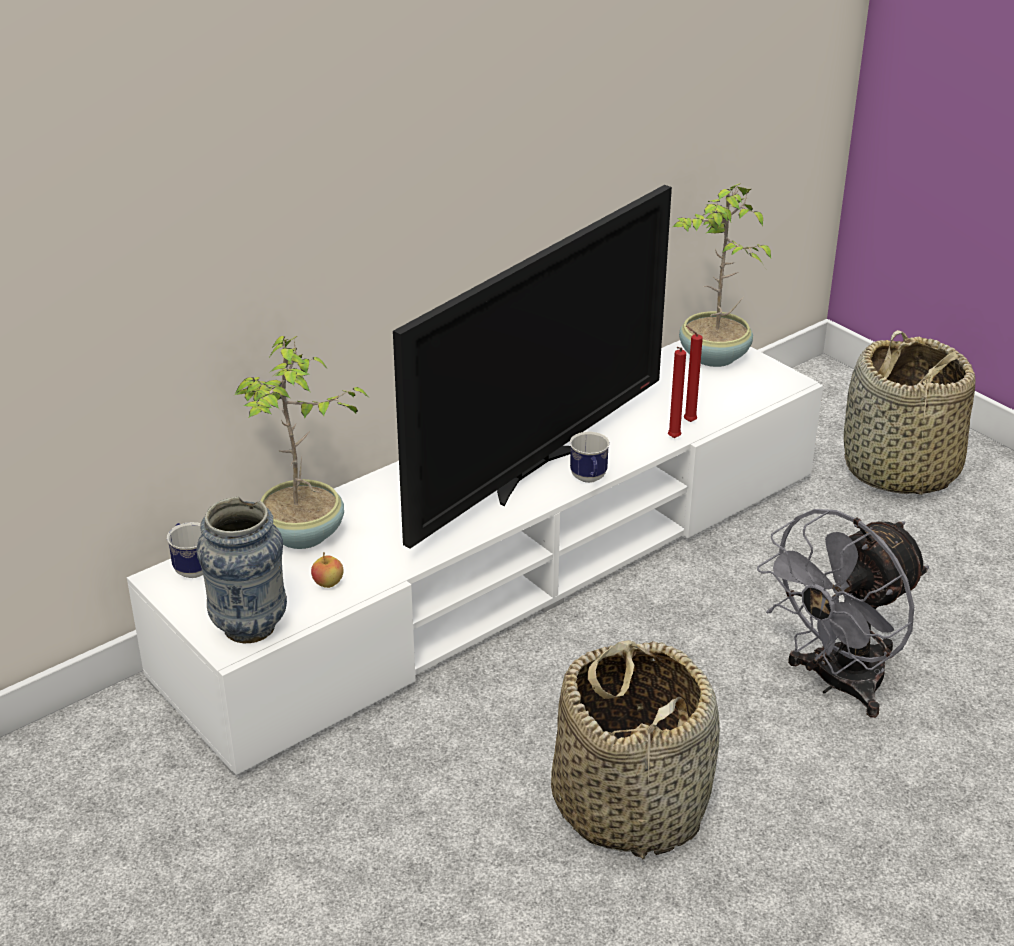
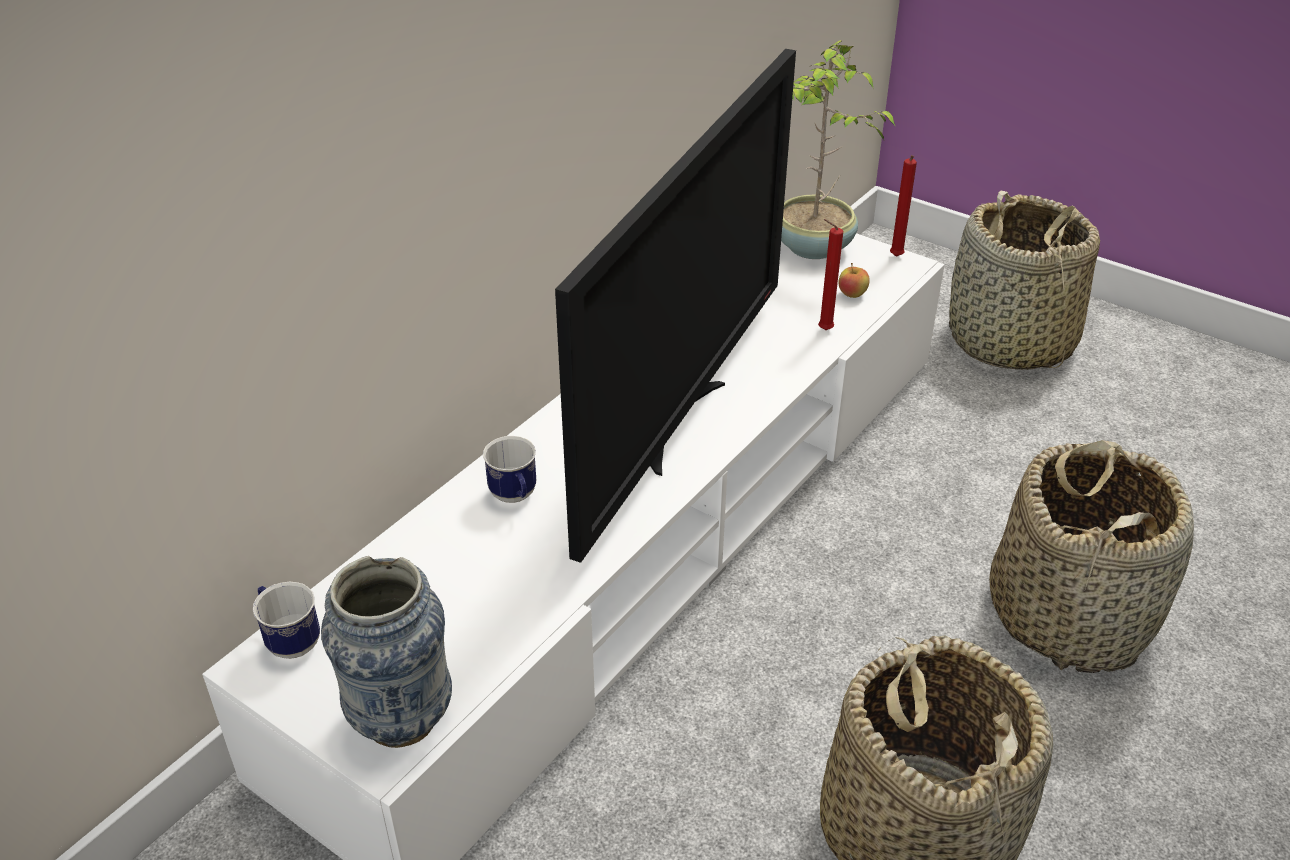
camera: 15 degrees left, 5 degrees up
(303, 536) = (424, 564): potted plant -> none
(328, 583) = (483, 629): apple -> apple (852, 294)
(589, 479) = (746, 422): mug -> mug (515, 497)
(673, 439) = (817, 354): red candle -> red candle (896, 257)
(837, 684) = (1070, 614): grey fan -> basket

